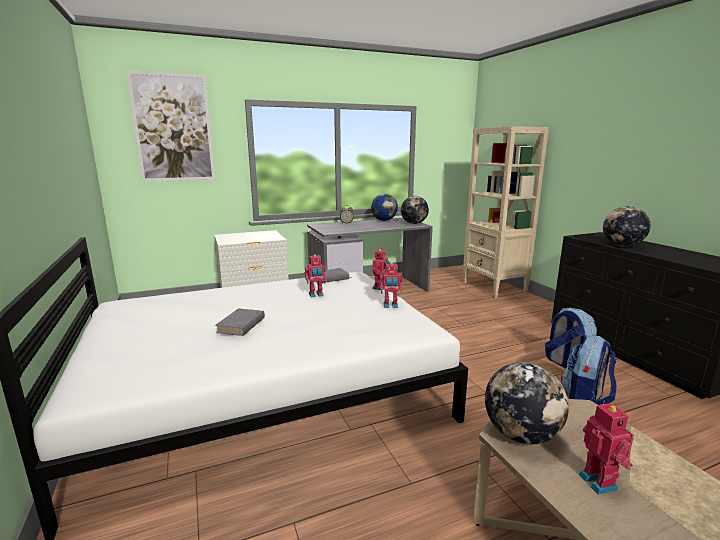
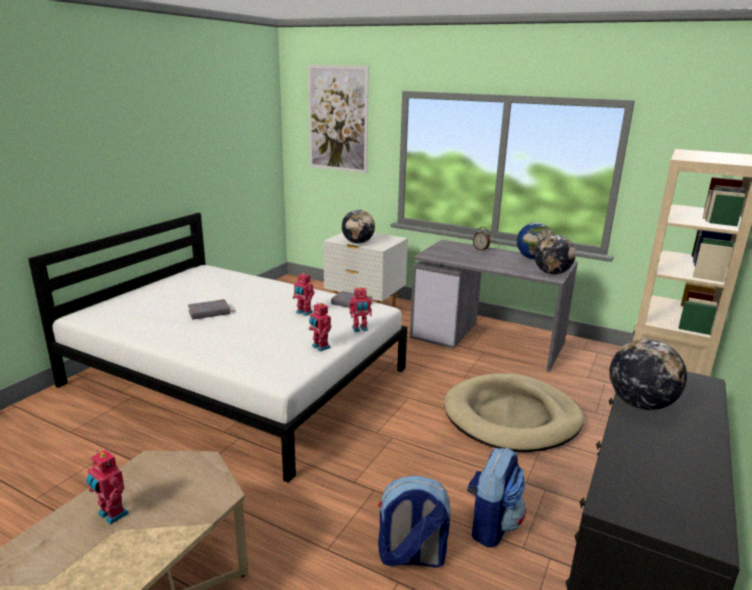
camera: 50 degrees right, 5 degrees up
(463, 318) = (511, 417): none -> beige dog bed
(520, 435) = (154, 468): globe -> globe (358, 242)
(600, 481) = (111, 515): toy robot -> toy robot turned 90 degrees clockwise

